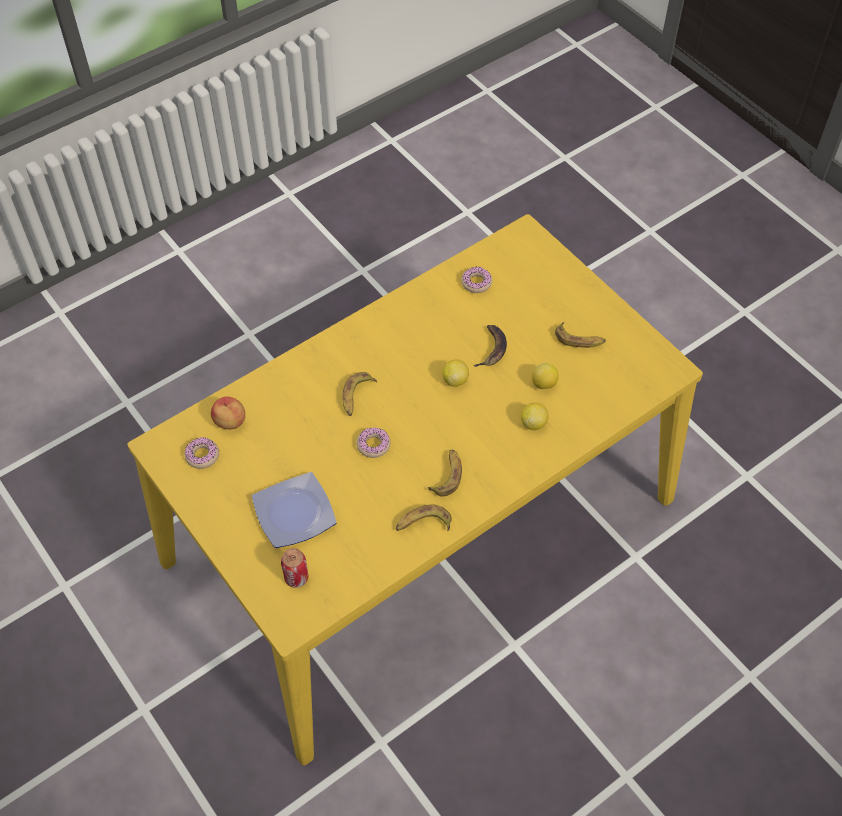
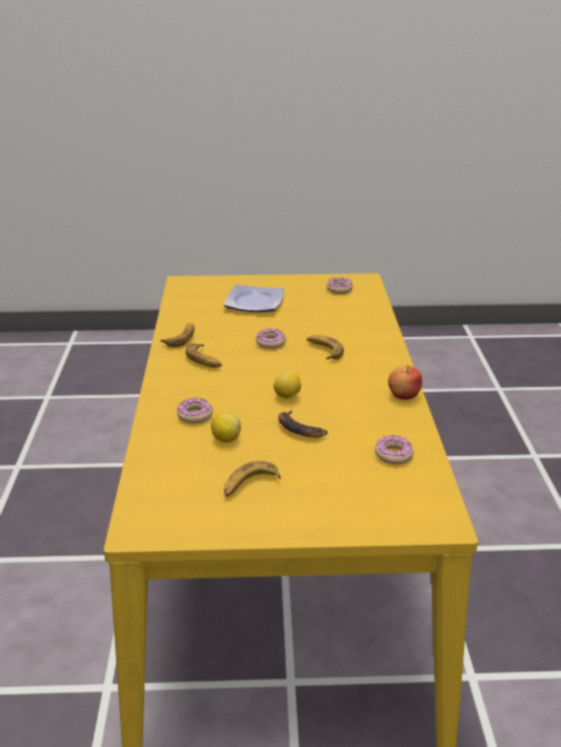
camera: 125 degrees right, 25 degrees down
(230, 422) = (357, 303): apple -> apple (403, 395)
(296, 578) = (208, 291): can -> none
(533, 423) = (195, 415): lemon -> donut

